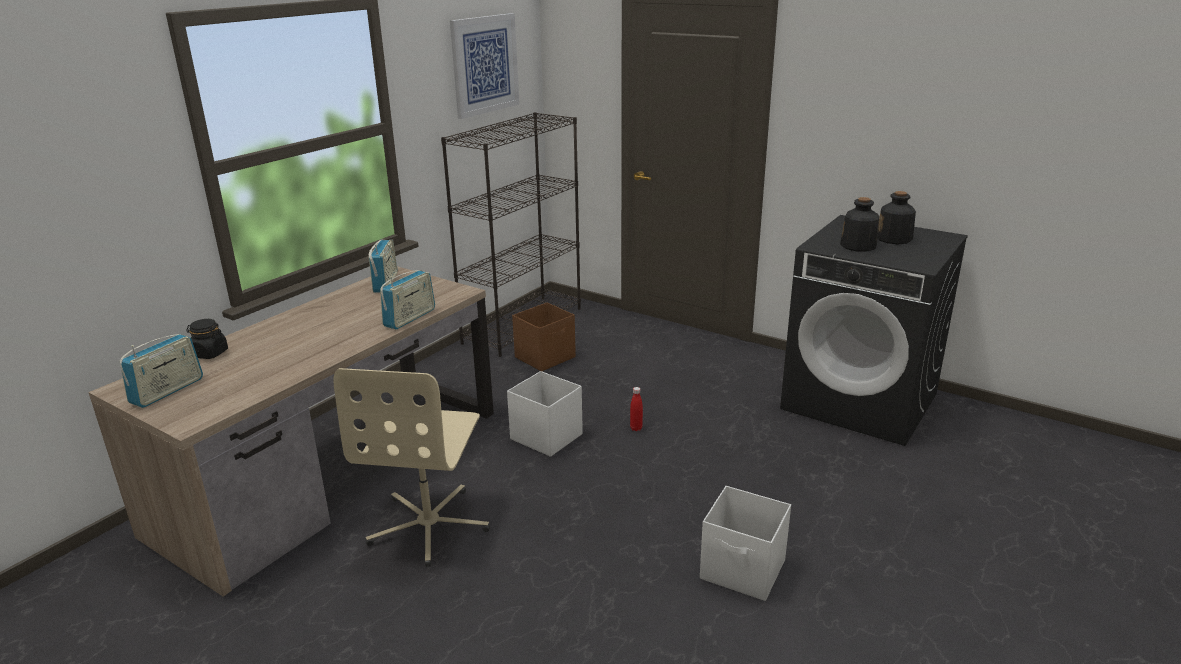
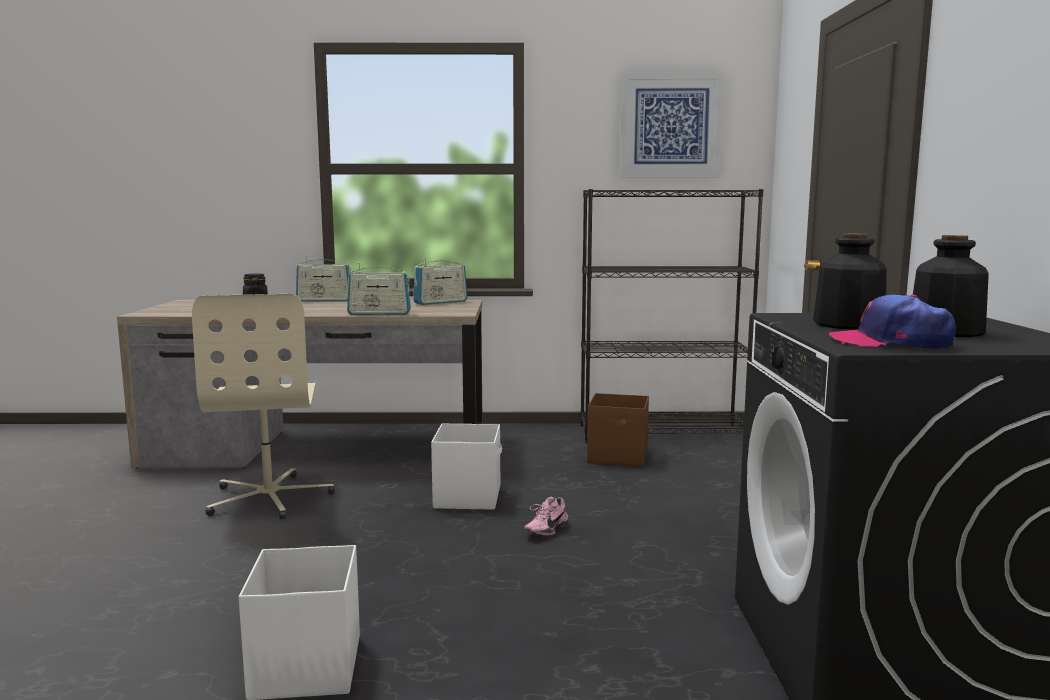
camera: 55 degrees right, 15 degrees down
(167, 391) = (188, 305): radio -> radio (324, 300)
(430, 525) = (270, 497): beige office chair -> beige office chair turned 75 degrees counterclockwise
(636, 428) = (545, 530): red bottle -> pink shoe
(914, 256) = (891, 342): none -> cap

